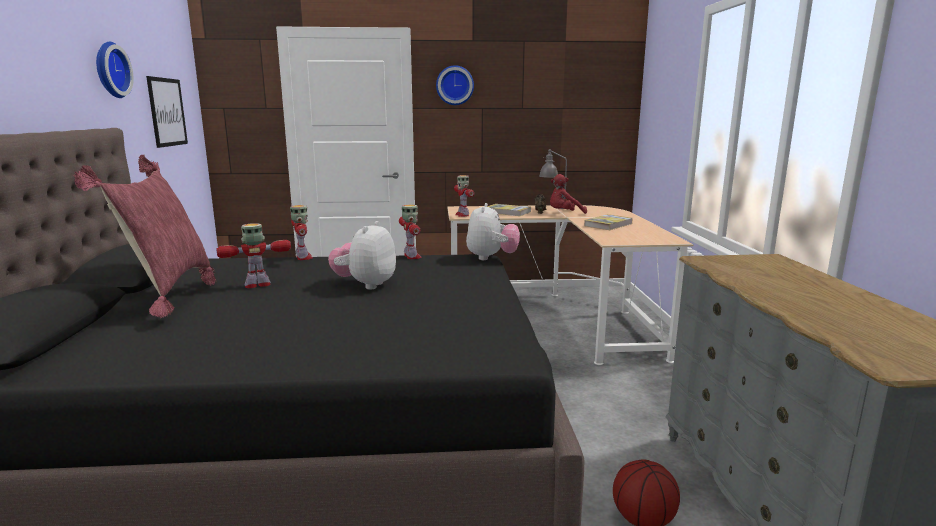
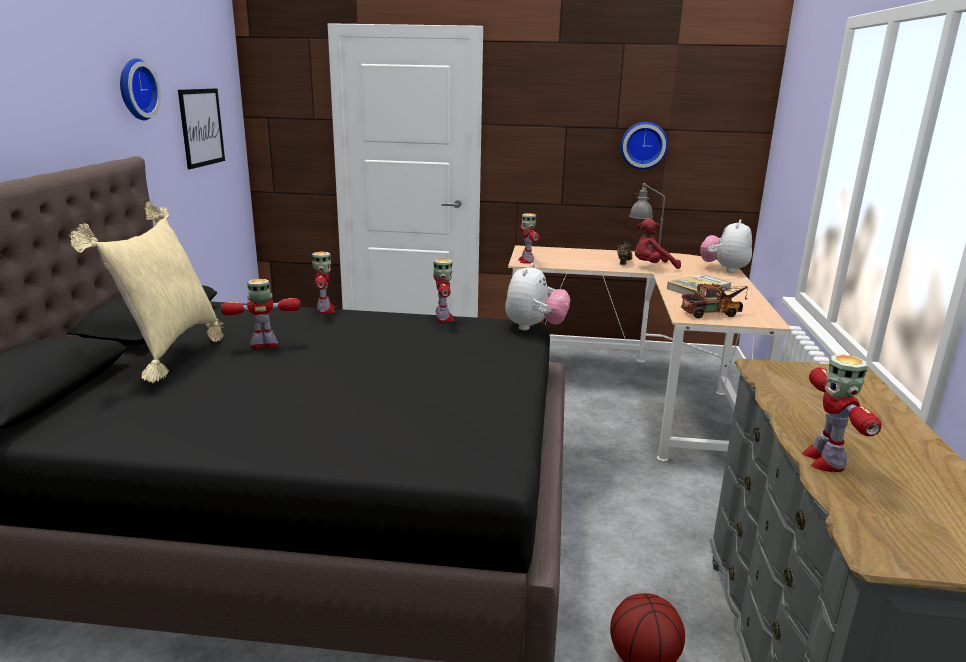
camera: 10 degrees right, 5 degrees up
(165, 302) = (166, 360): red pillow -> beige pillow
(365, 285) = (377, 355): plush toy -> plush toy (724, 269)
(454, 85) = (533, 98): wall clock -> wall clock (643, 145)
(507, 212) = (583, 260): book -> none
(630, 238) = (714, 313): none -> toy truck
(798, 311) = (824, 460): none -> toy robot

